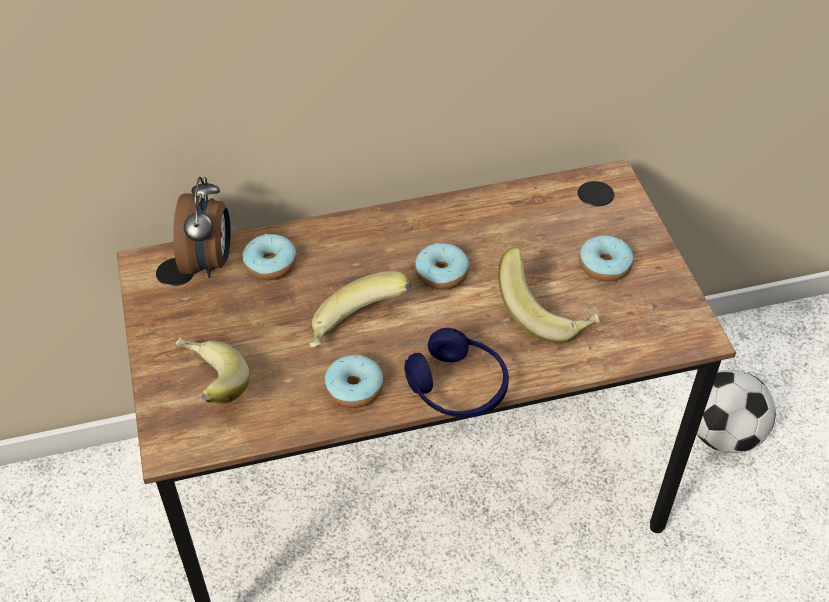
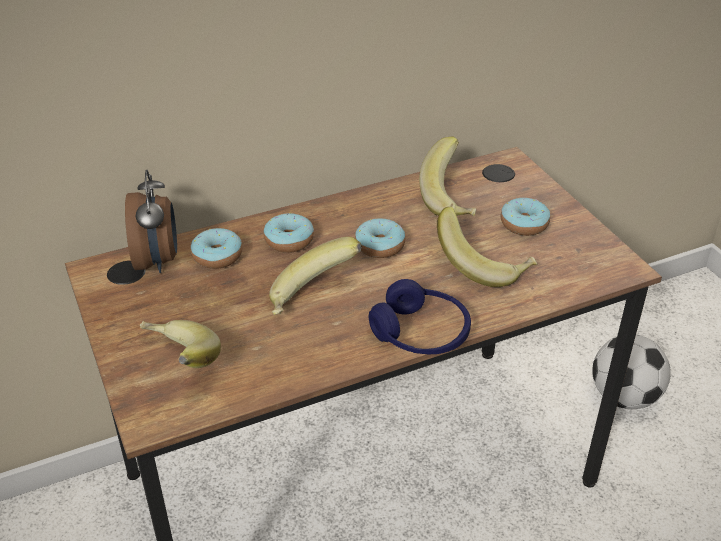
camera: 10 degrees left, 10 degrees down
(354, 388) = (322, 346): donut -> donut (289, 240)
(535, 223) = (452, 200): none -> banana

